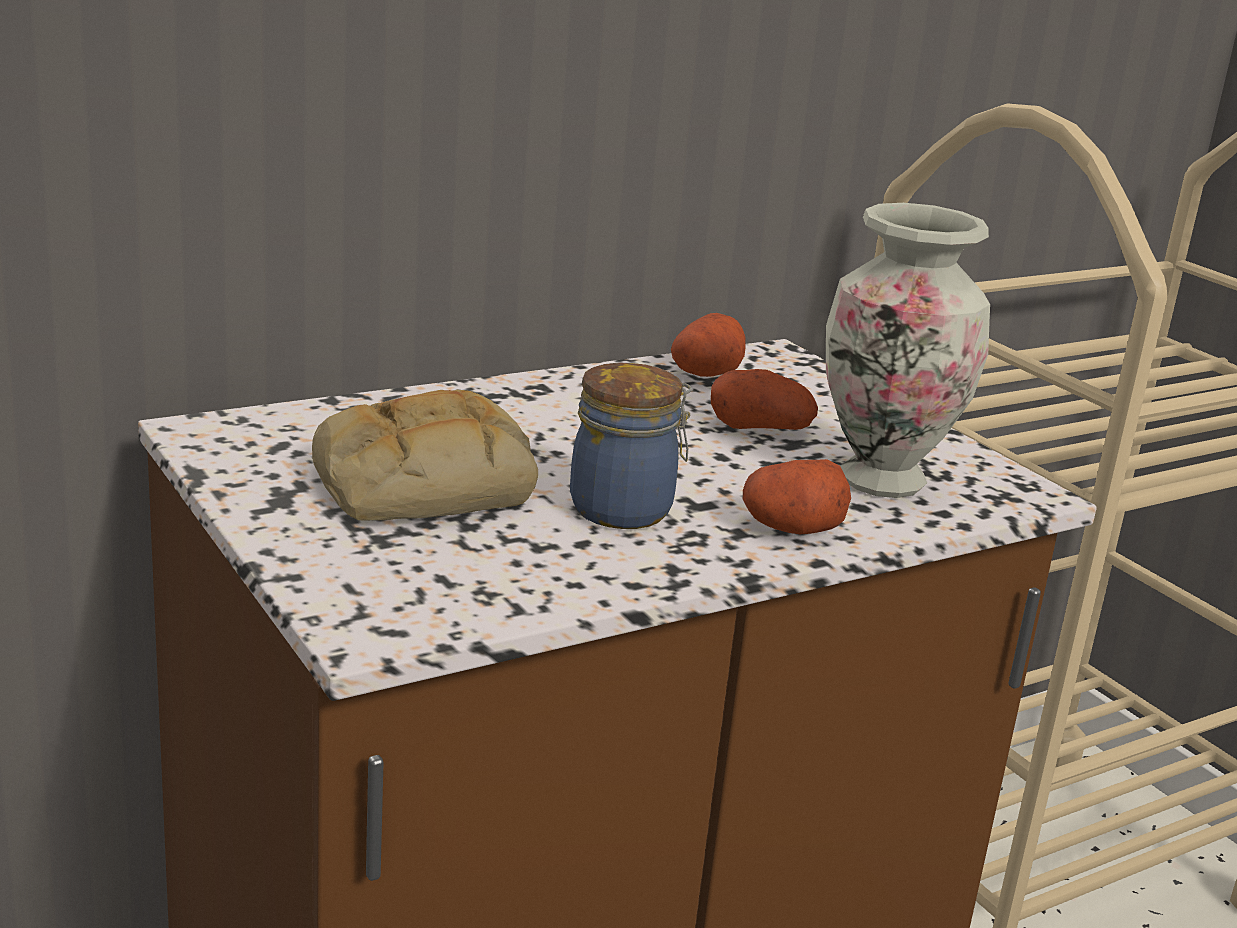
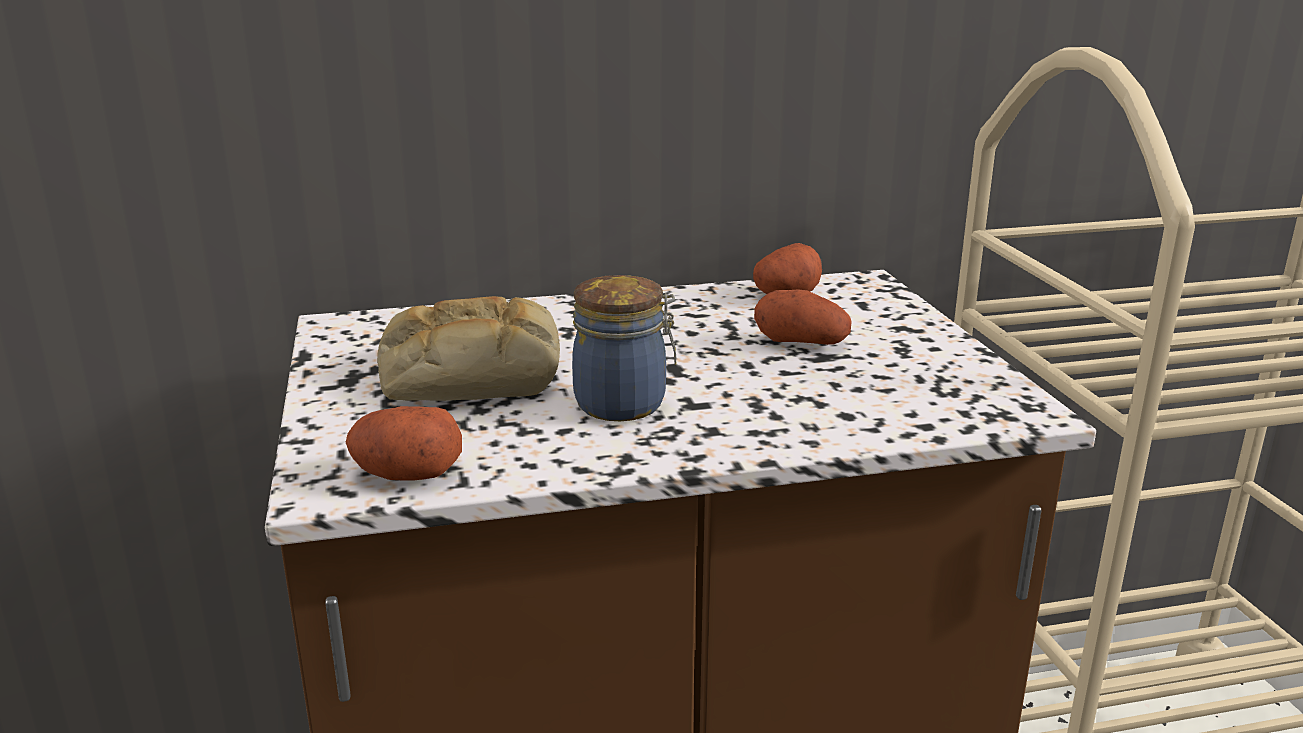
camera: 20 degrees right, 0 degrees up
(792, 528) = (764, 430): potato -> potato (405, 473)
(882, 481) = (885, 394): vase -> none

